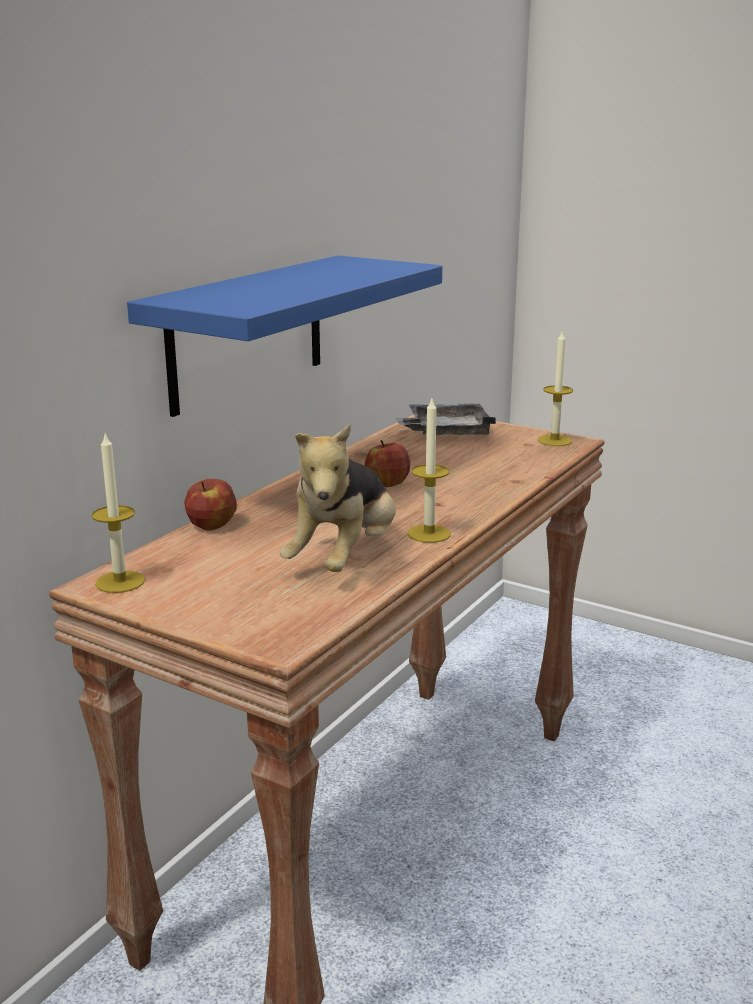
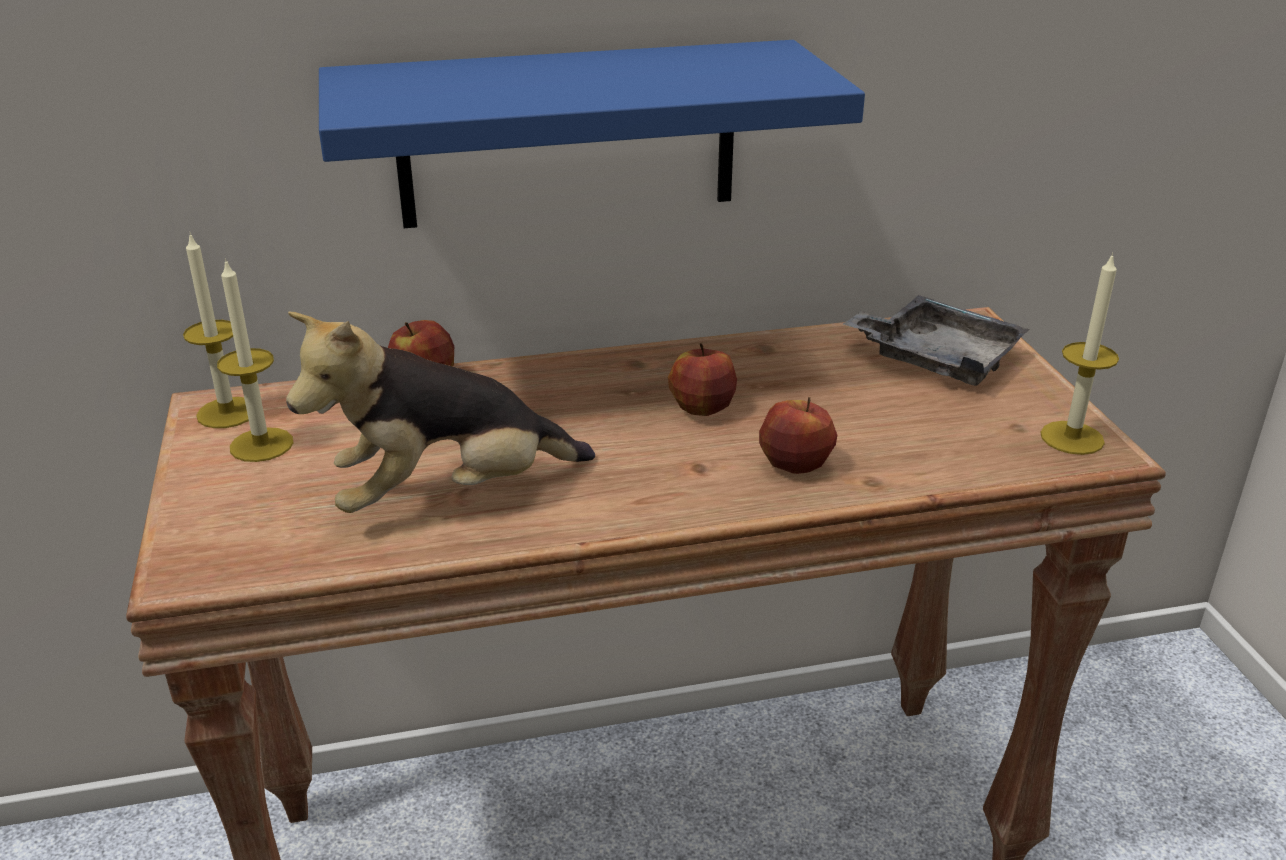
camera: 45 degrees right, 10 degrees up
(429, 534) = (599, 509): candle -> candle (261, 445)
(473, 487) = (794, 465): none -> apple

